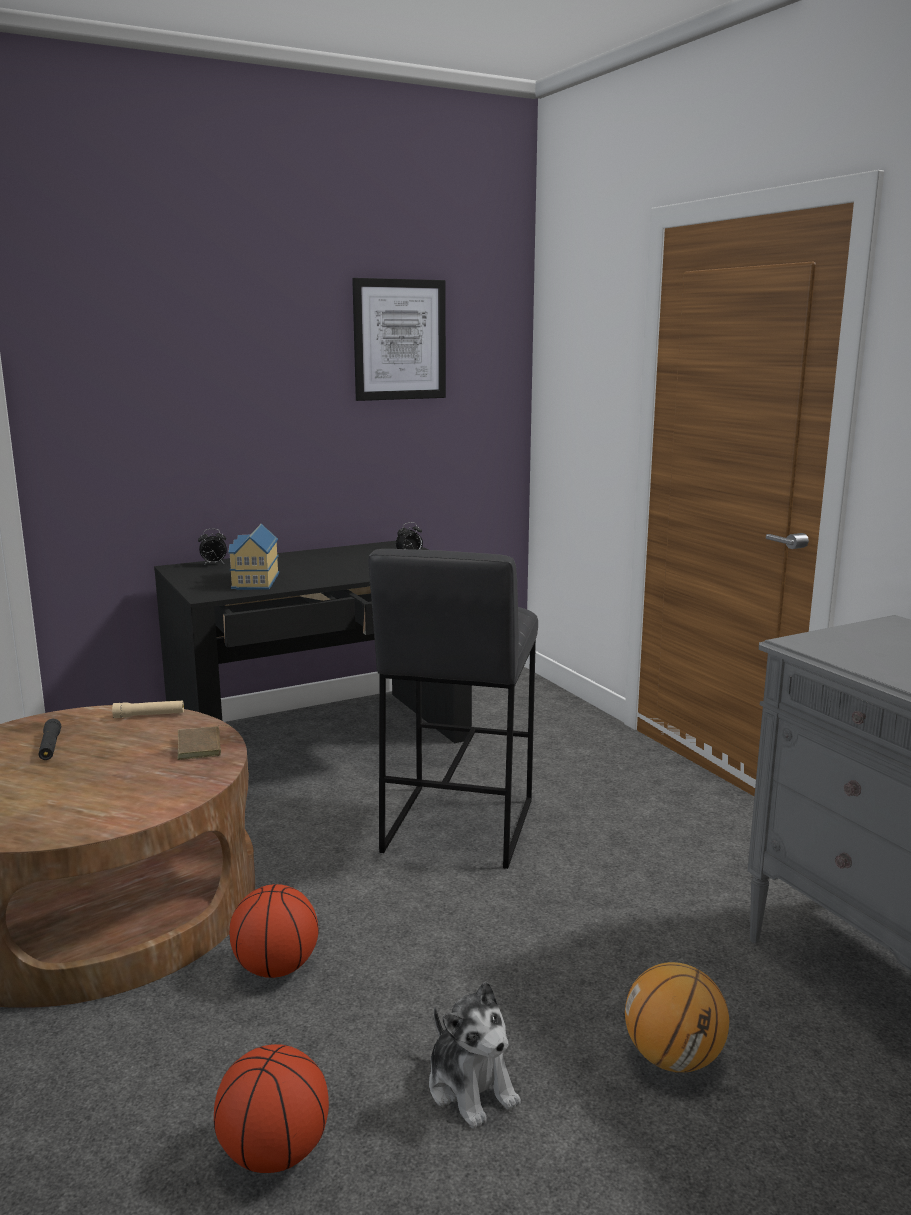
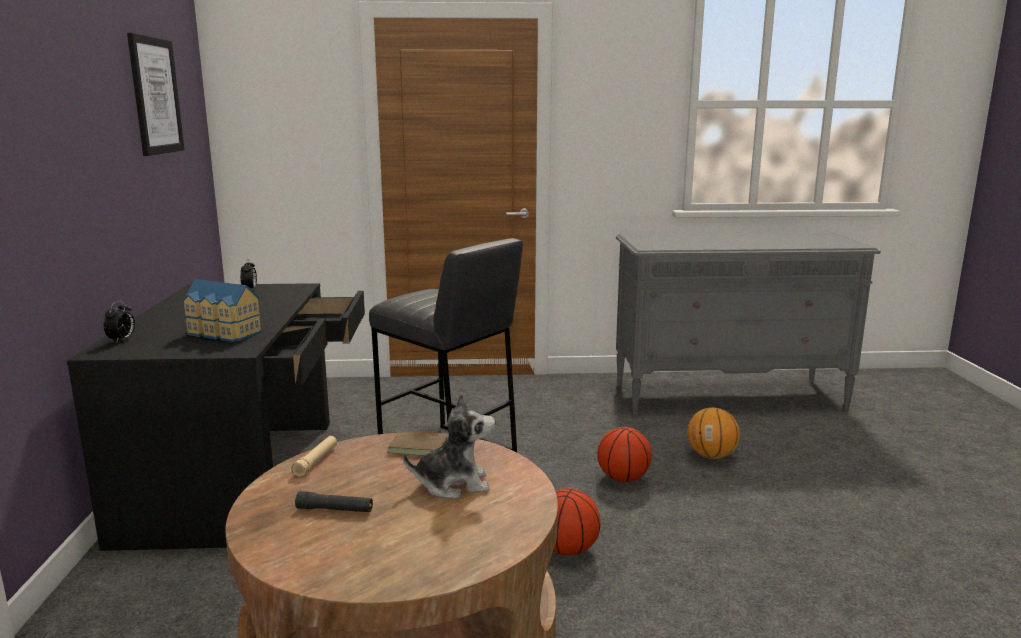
camera: 65 degrees left, 0 degrees up
(274, 1152) = (742, 576): basketball -> basketball (623, 478)
(471, 1087) = (712, 509): plush toy -> plush toy (453, 484)

